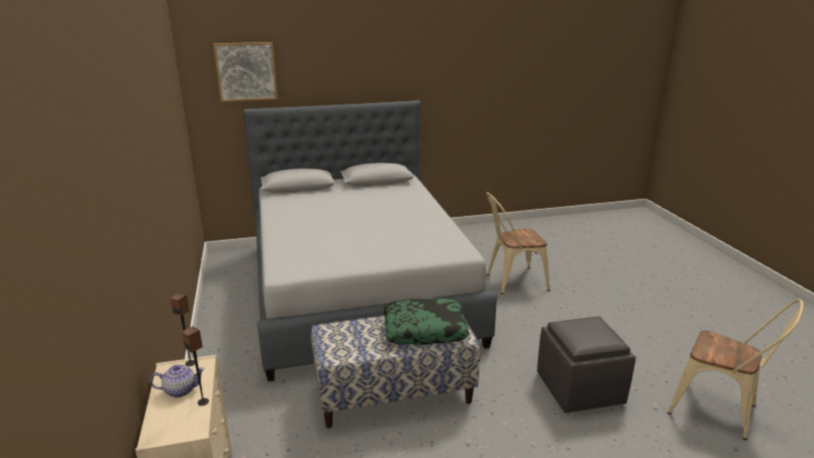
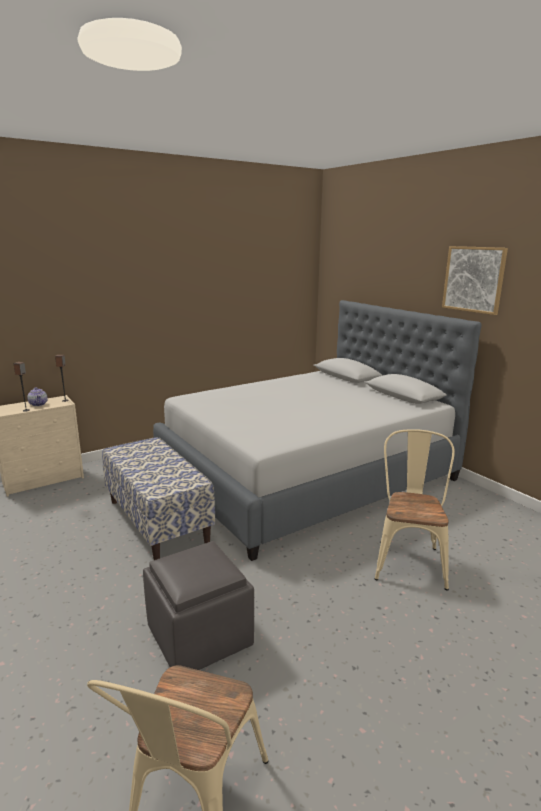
camera: 70 degrees right, 5 degrees down
(246, 71) = (353, 269): picture -> picture (474, 279)
(424, 329) = (164, 475): pillow -> none
(511, 281) = (409, 559): beige chair -> beige chair turned 45 degrees clockwise

